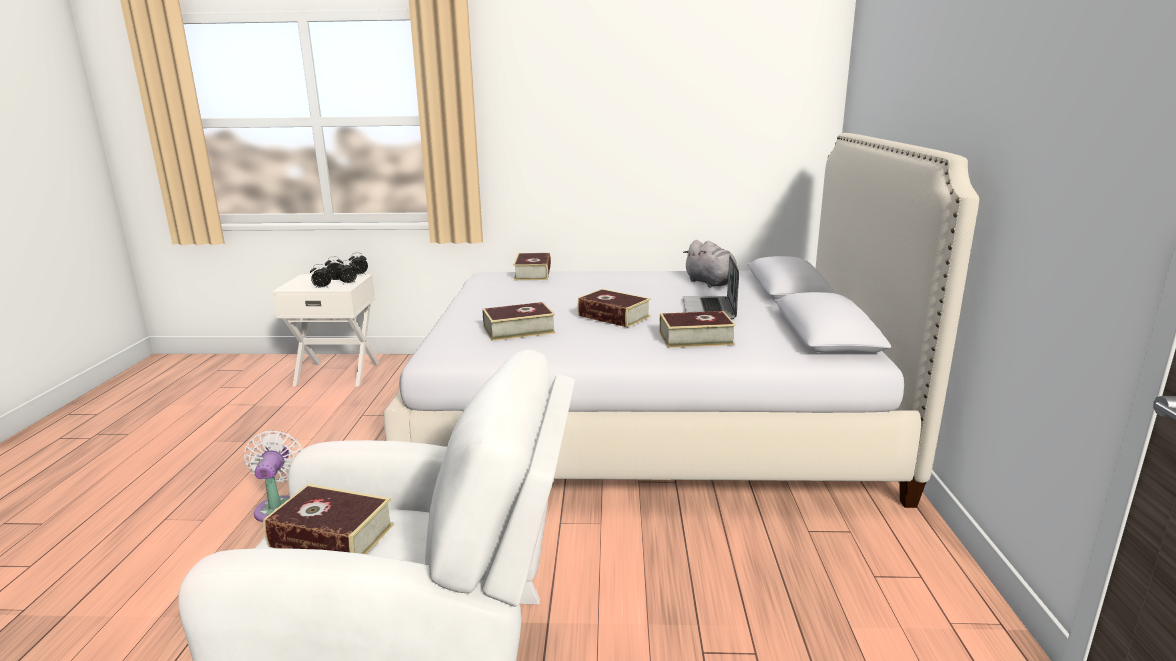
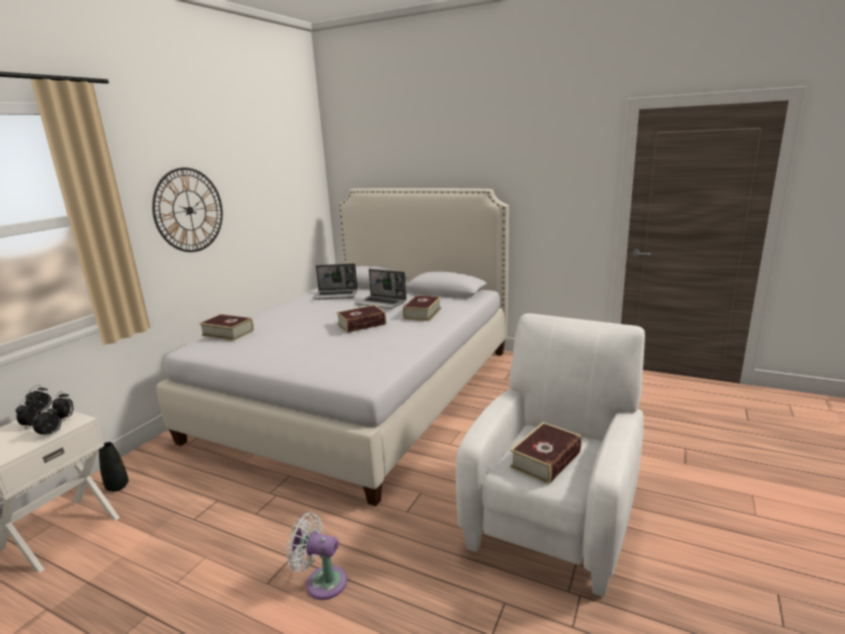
camera: 65 degrees left, 0 degrees up
(399, 369) = (117, 487): none -> black vase
(518, 330) = (349, 352): book -> none
(568, 129) = (189, 210): none -> wall clock
(711, 283) = (336, 295): grey plush toy -> laptop

